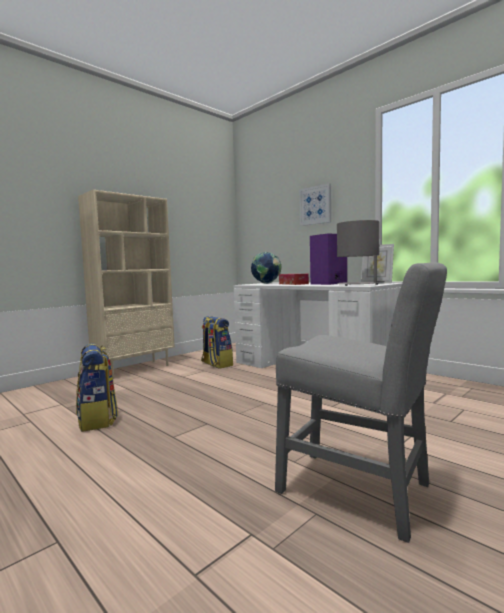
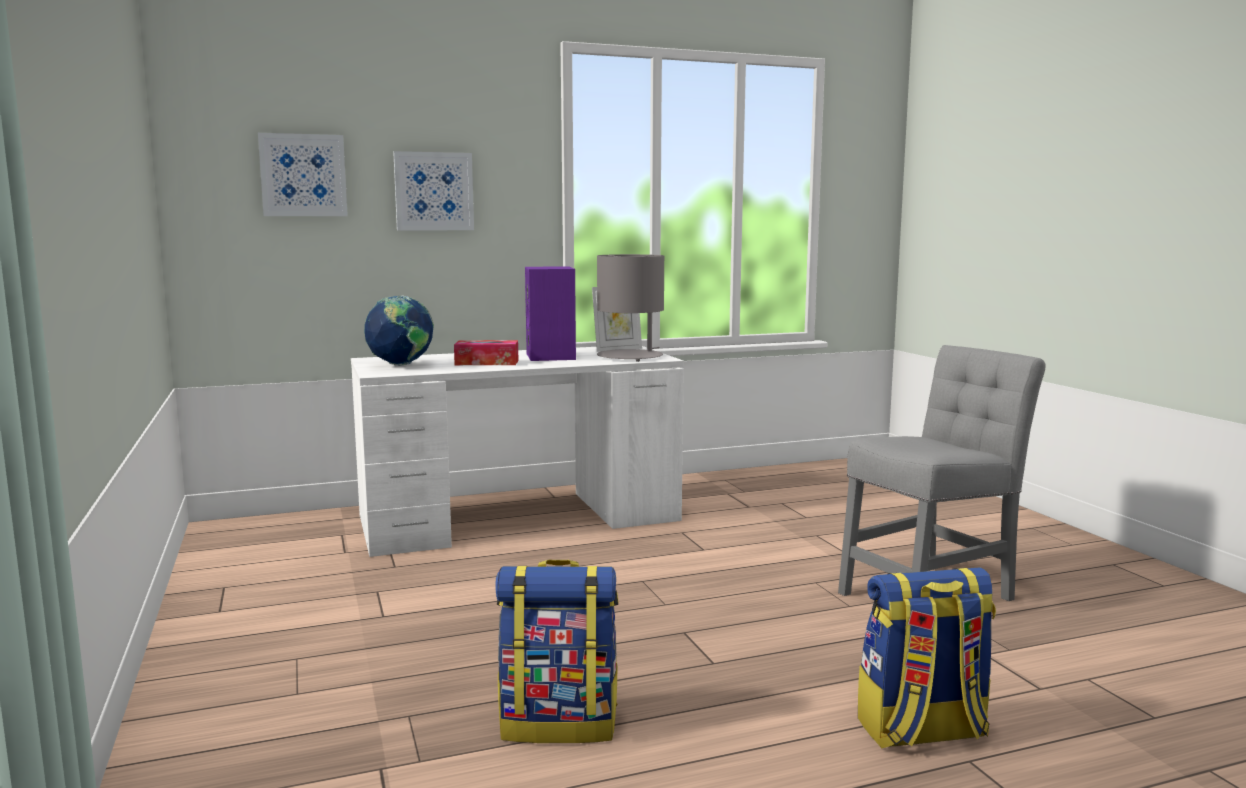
camera: 65 degrees left, 5 degrees up
(135, 369) = (204, 659): beige bookcase -> none
(216, 364) = (350, 574): backpack -> backpack (921, 732)
(271, 207) = (303, 175): none -> picture

